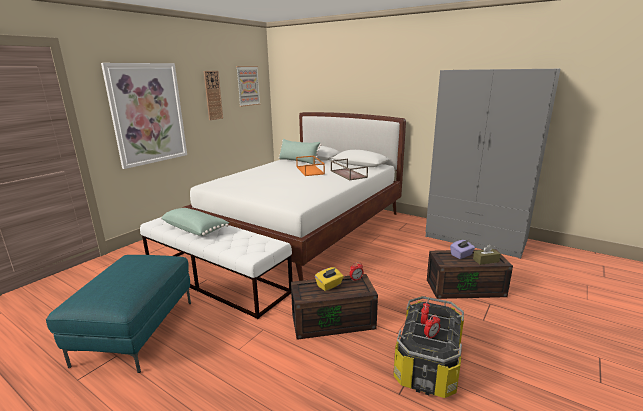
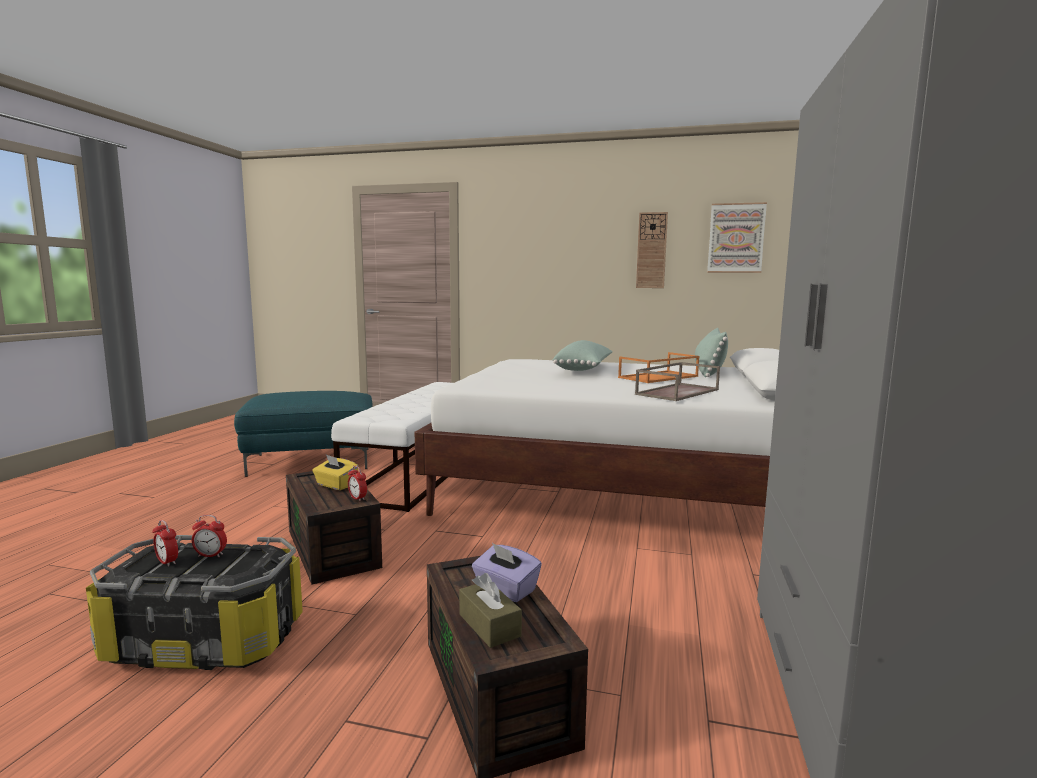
camera: 70 degrees right, 10 degrees down
(148, 114) = (538, 268): picture -> none
(195, 229) = (428, 394): green pillow -> green pillow (585, 369)

